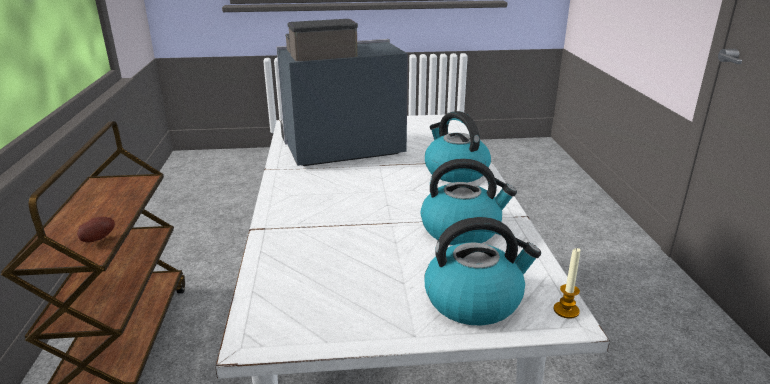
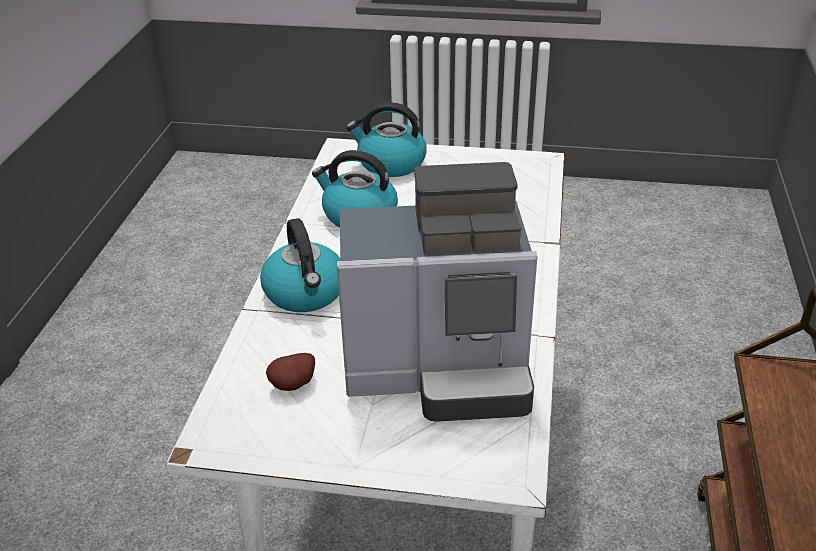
camera: 165 degrees left, 10 degrees up
(98, 239) = (773, 397): potato -> potato (295, 386)
(566, 310) = (335, 152): candle -> none

